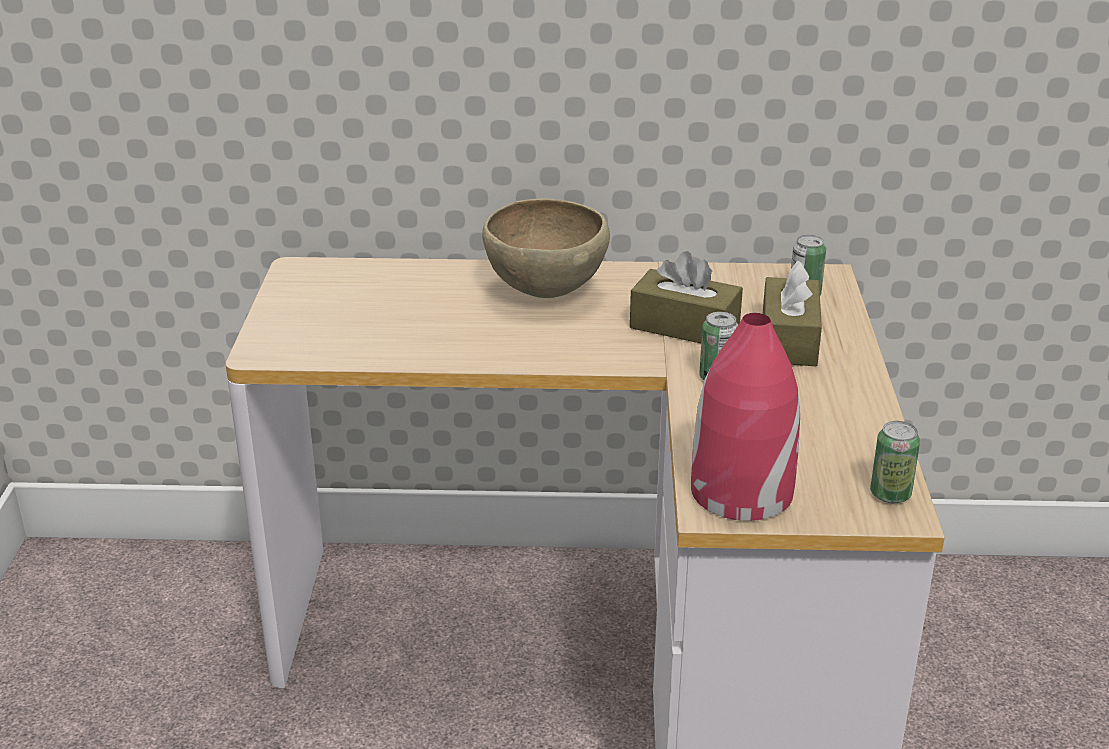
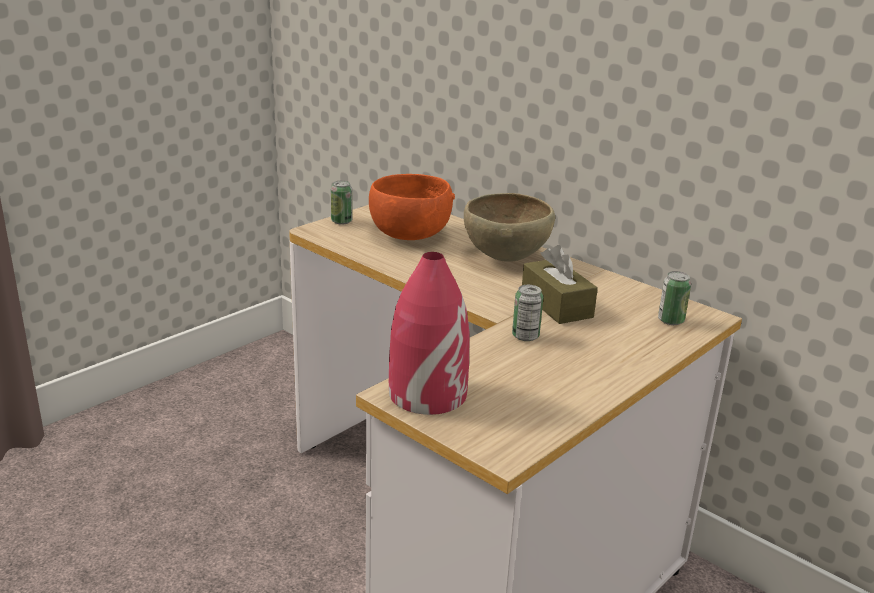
camera: 40 degrees right, 5 degrees down
(390, 308) = (409, 235): none -> orange bowl
(788, 340) = (612, 337): brown tissue box -> none
(890, 494) = (516, 441): can -> can (341, 221)

